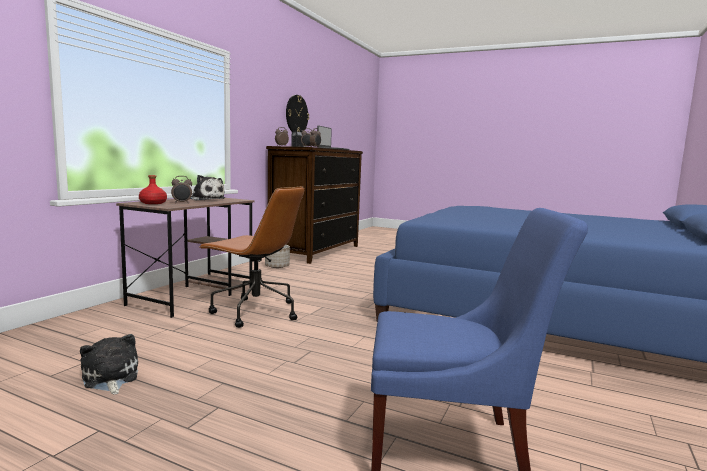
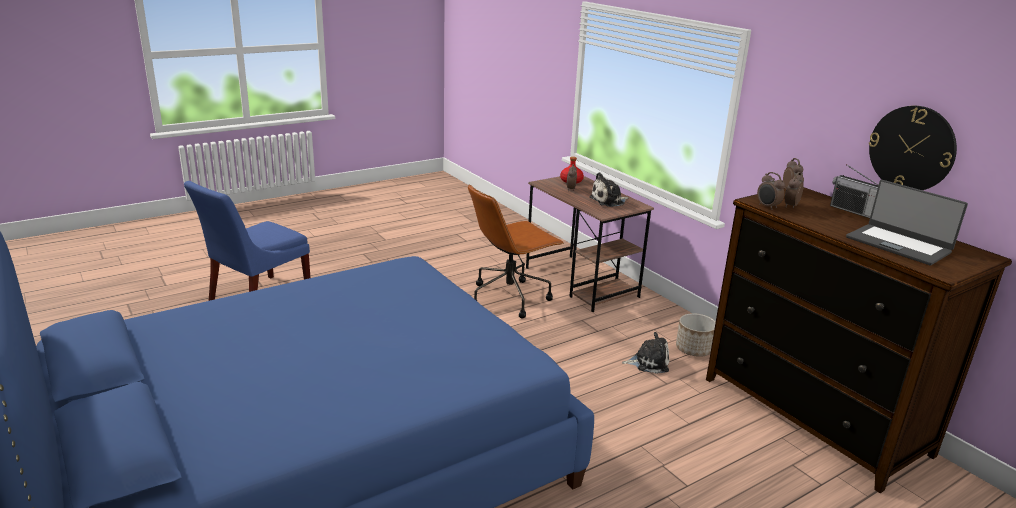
camera: 120 degrees right, 15 degrees up
(110, 378) = (436, 244): plush toy -> plush toy (648, 362)

